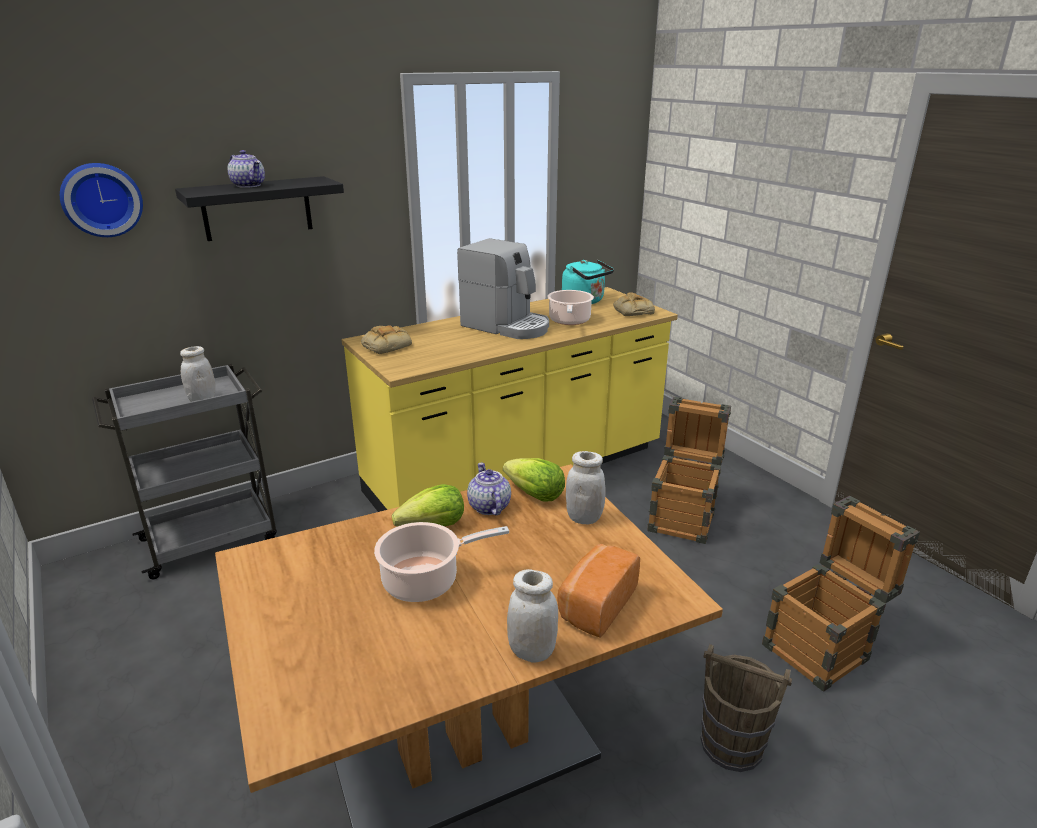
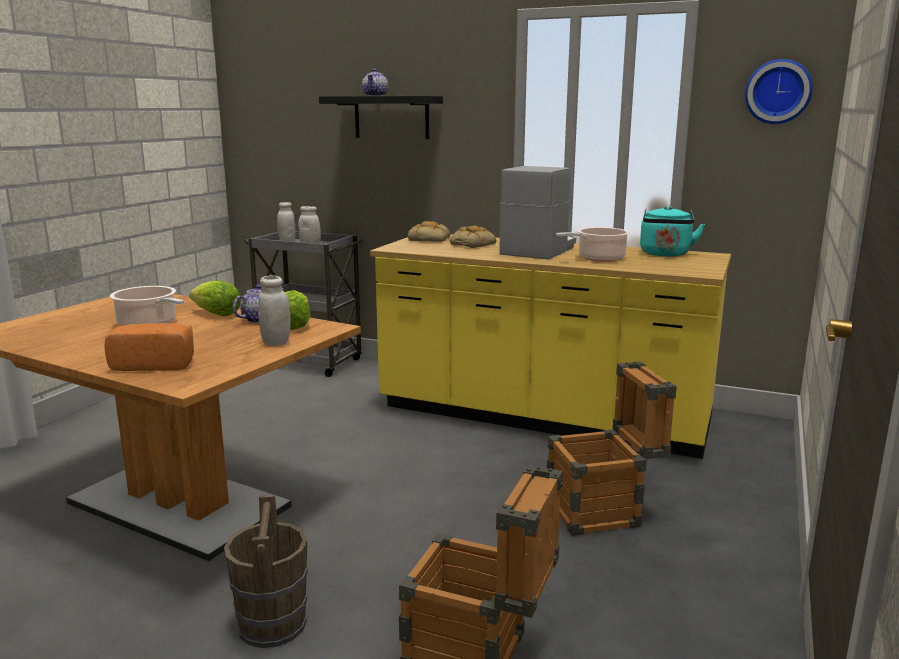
camera: 55 degrees right, 10 degrees down
(101, 199) = (302, 100): wall clock -> wall clock (778, 92)
(507, 326) = (539, 250): coffee machine -> coffee machine turned 150 degrees counterclockwise
(532, 651) = (87, 359): white jar -> white jar (287, 241)
(632, 310) = (684, 267): bread -> bread (472, 244)

